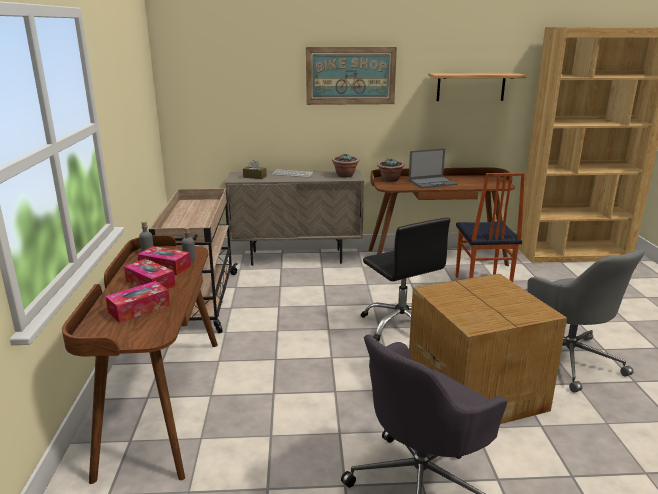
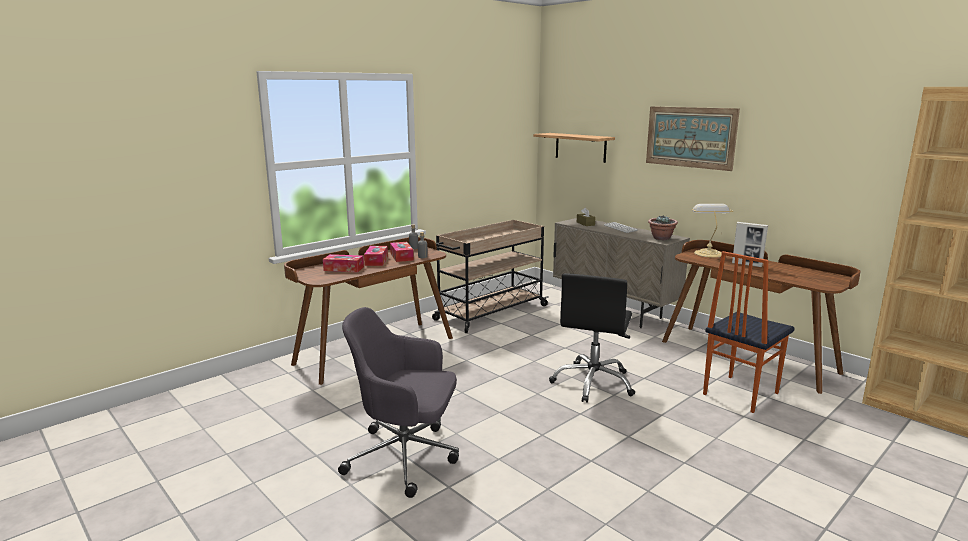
camera: 50 degrees right, 5 degrees down
(390, 180) = (707, 253): potted plant -> table lamp
(432, 182) = (747, 264): laptop -> picture frame
(471, 86) = (828, 159): shelf -> shelf (580, 147)
(476, 390) = (552, 444): cardboard box -> none
(567, 359) = (685, 475): grey office chair -> none

